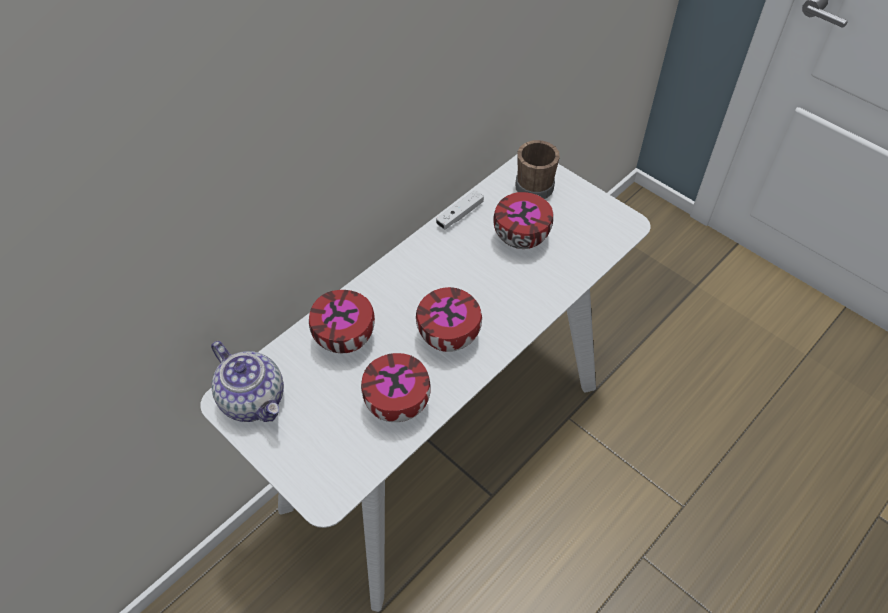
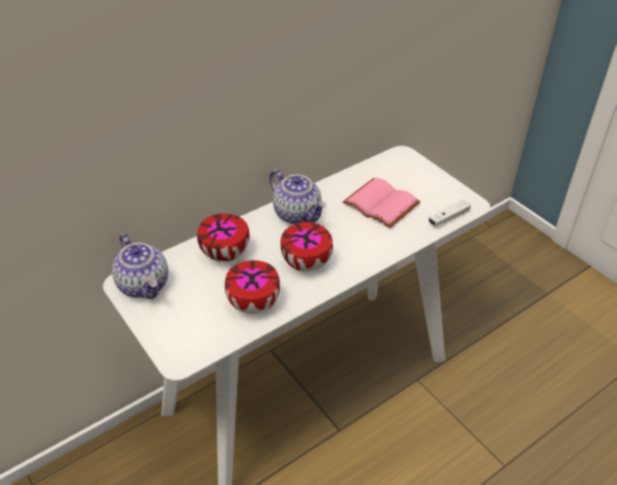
camera: 10 degrees right, 10 degrees down
(422, 267) = (298, 214): none -> teapot
(460, 215) = (337, 182): white game controller -> white game controller (448, 218)
(522, 238) = (383, 203): bowl -> pink book
(536, 184) = (403, 169): brown mug -> none

